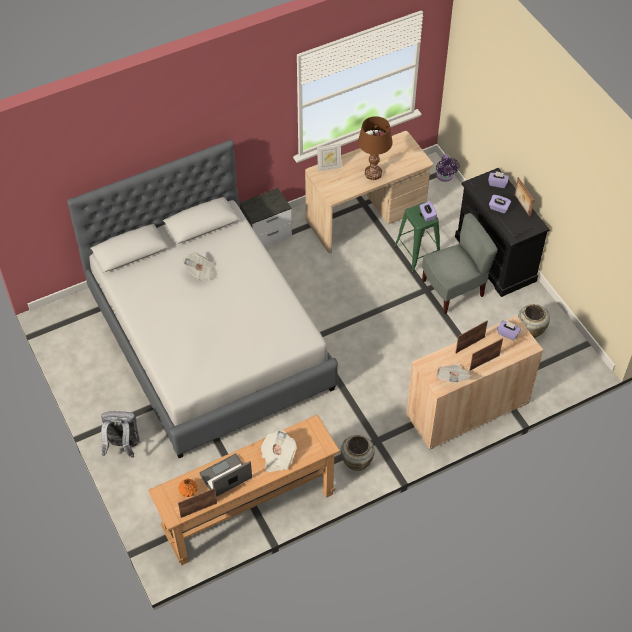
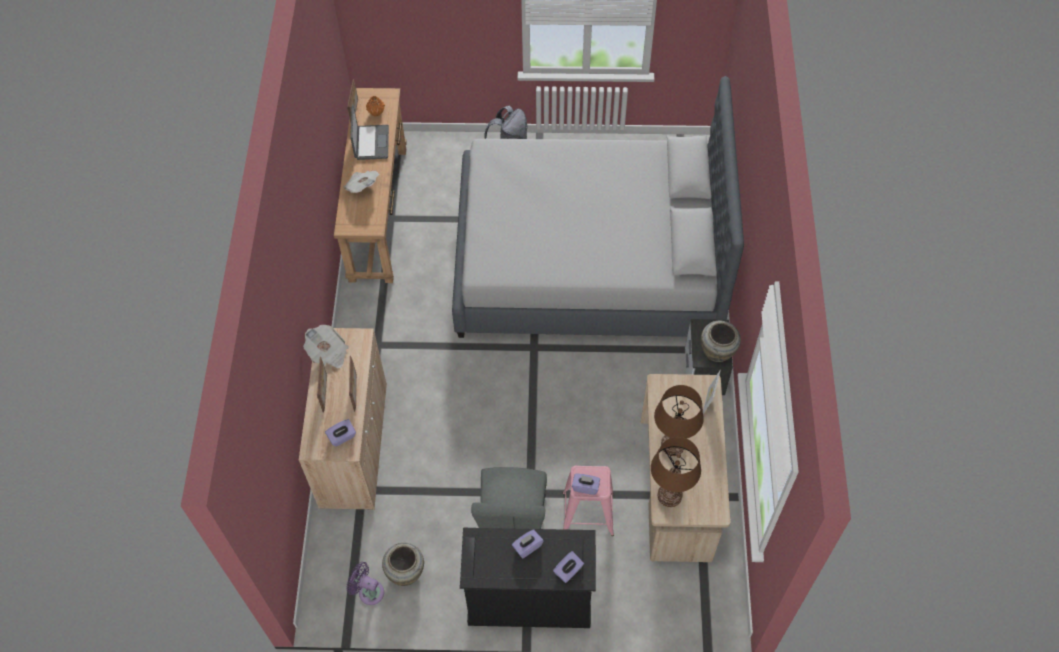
camera: 120 degrees right, 5 degrees up
(202, 273) = (621, 219): newspaper -> none
(357, 461) = (367, 317): beige vase -> beige vase (717, 353)
(409, 162) = (669, 495): none -> brown table lamp
(417, 253) = (588, 513): green stool -> pink stool
(445, 176) = (696, 619): purple fan -> purple fan (368, 591)
(521, 206) = (514, 577): picture frame -> none

